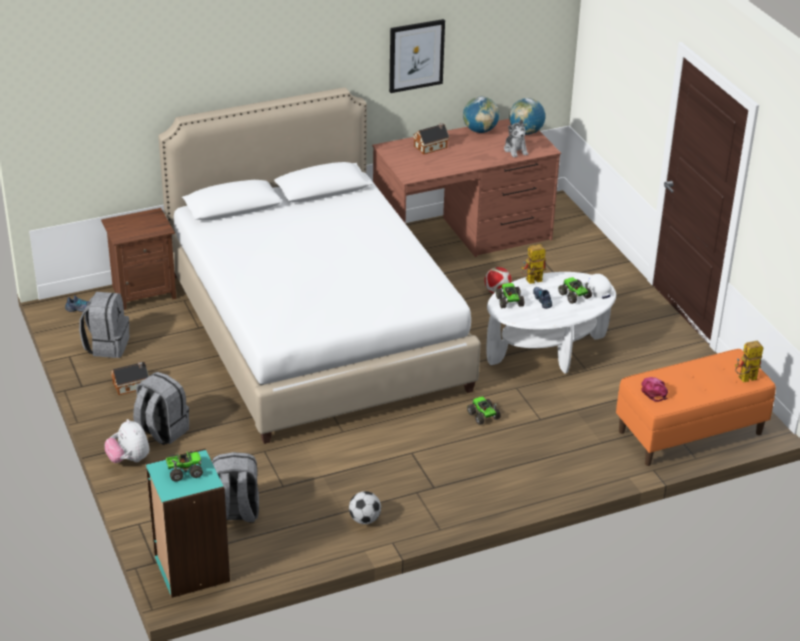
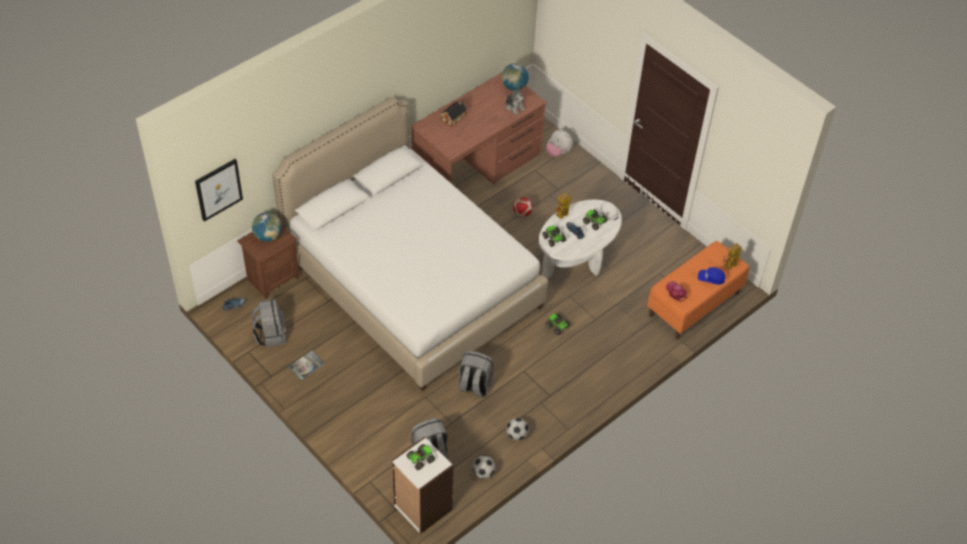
camera: 20 degrees left, 15 degrees up
(129, 459) = (336, 430): plush toy -> plush toy (558, 152)
(132, 385) = (306, 365): toy house -> book
(161, 431) = (347, 400): grey backpack -> grey backpack (474, 386)
(190, 569) = (422, 507): turquoise bookcase -> white bookcase
(296, 550) = (483, 473): none -> football
(416, 55) = (436, 58): picture -> picture (218, 189)
(480, 130) = (481, 93): globe -> globe (268, 236)
(712, 385) = (711, 277): none -> blue cap

